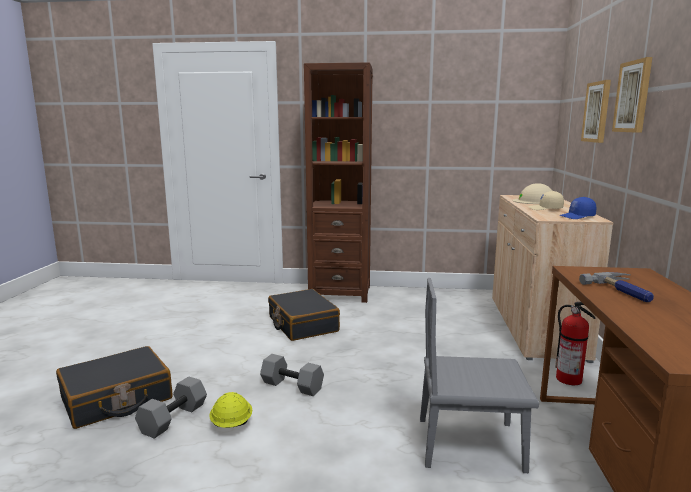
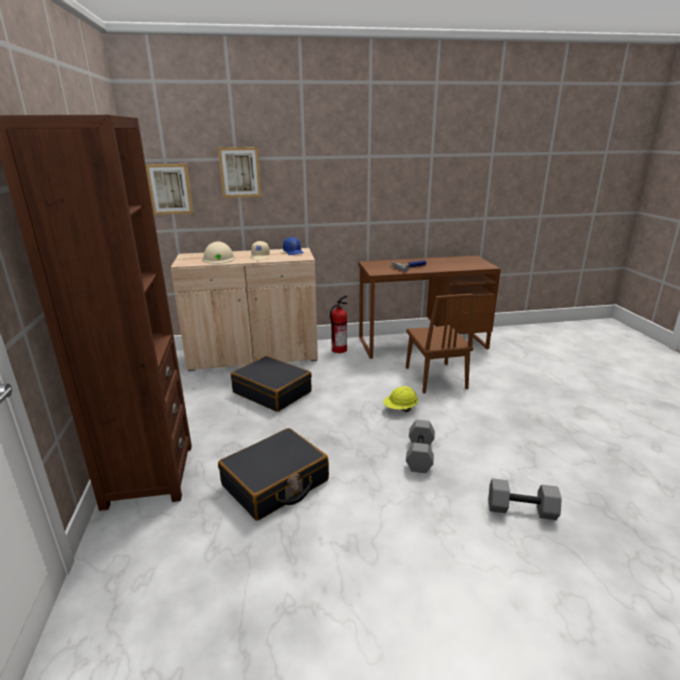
camera: 105 degrees left, 10 degrees up
(116, 399) = (535, 576): black suitcase -> black suitcase (272, 392)
(231, 424) = (497, 471): yellow hard hat -> yellow hard hat (400, 409)
(470, 444) = (435, 377): grey chair -> brown chair
(633, 96) = (301, 161): picture -> picture (170, 189)

